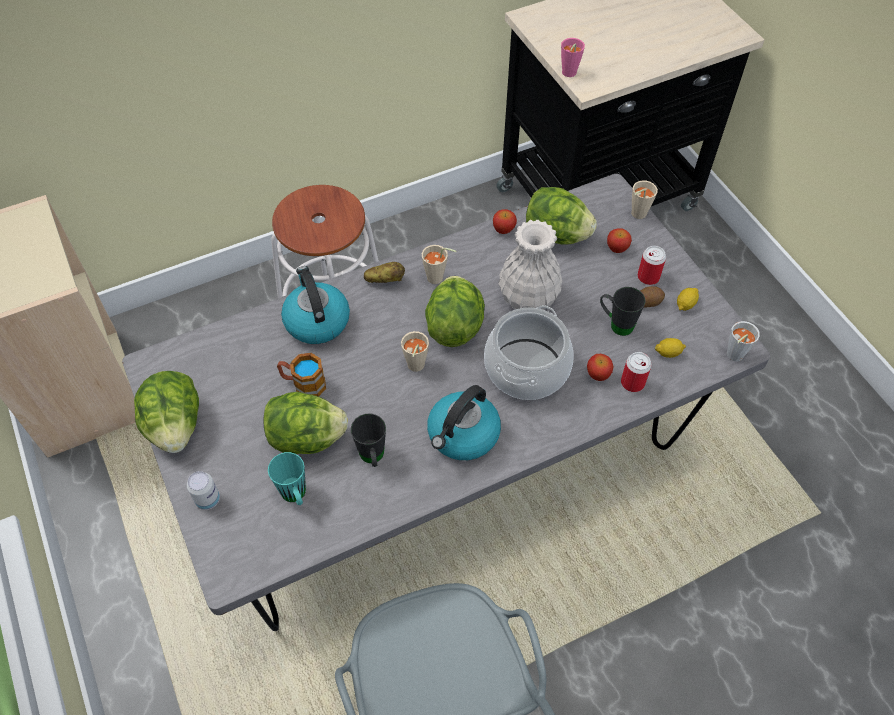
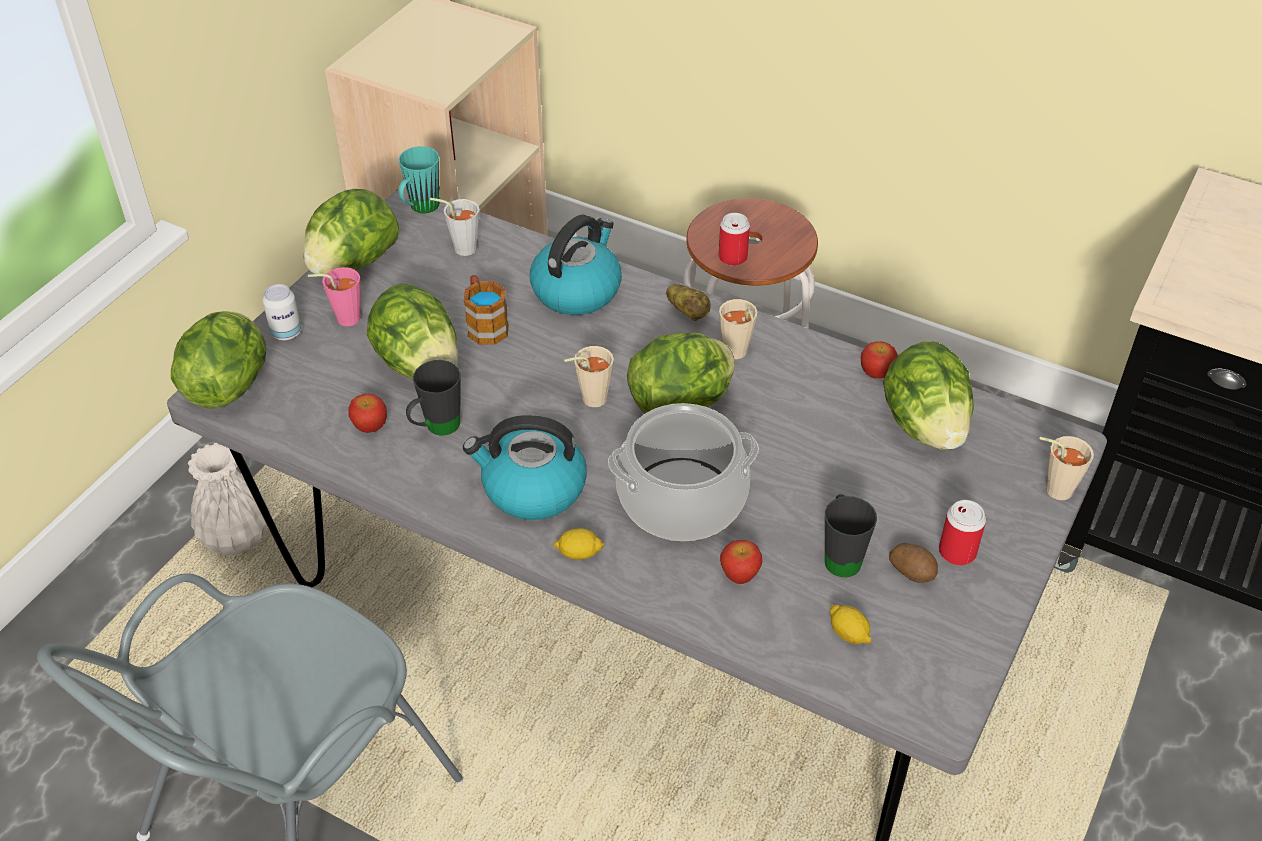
camera: 55 degrees right, 10 degrees down
(228, 559) = (229, 384): none -> lettuce
(295, 497) = (339, 394): turquoise mug -> turquoise mug (420, 209)
(527, 296) = (794, 446): white vase -> white vase (237, 536)
(567, 74) = (1166, 272): pink cup -> pink cup (342, 319)
(617, 248) = (970, 496): apple -> apple (370, 426)
(632, 382) = (761, 617): can -> can (732, 258)
(685, 304) = (953, 615): lemon -> lemon (579, 553)
(732, 356) = (915, 711): grey cup -> grey cup (460, 248)

